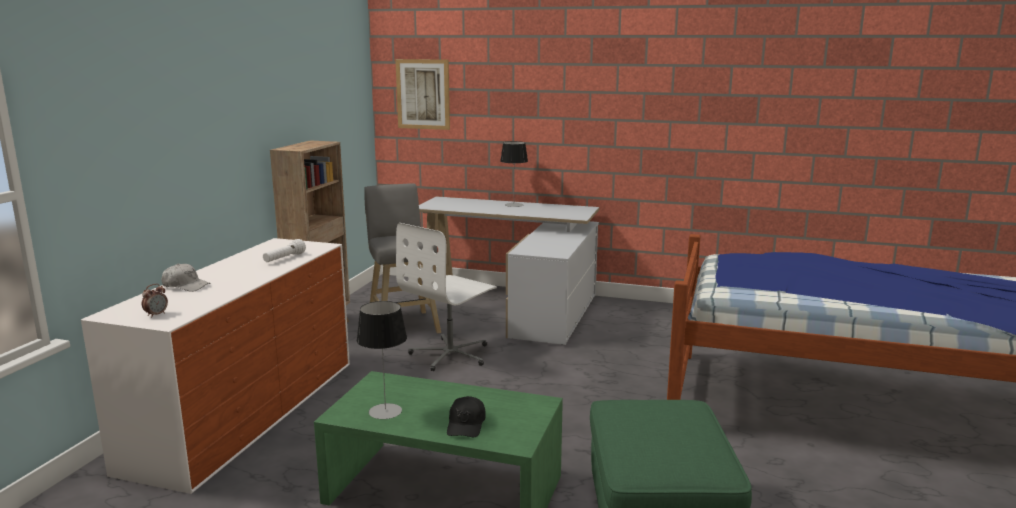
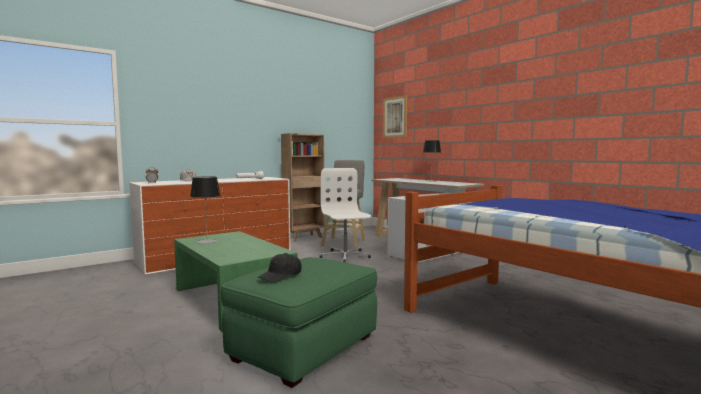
camera: 35 degrees right, 10 degrees down
(451, 355) = (345, 256): white office chair -> white office chair turned 90 degrees clockwise
(466, 425) = (225, 251): black cap -> black cap (281, 276)

